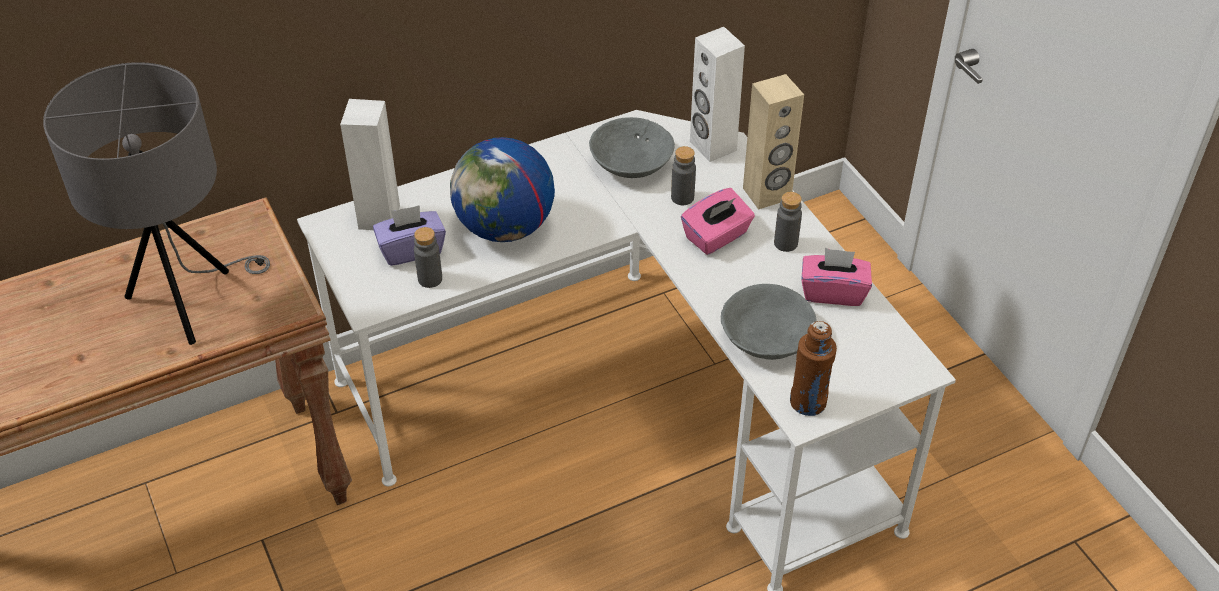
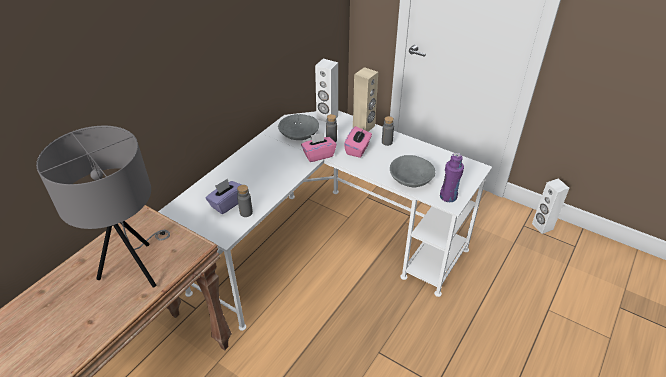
camera: 30 degrees left, 5 degrees down
(378, 217) = (199, 196): white speaker -> white speaker (542, 226)
(505, 227) = (264, 178): globe -> none
(808, 402) = (448, 197): brown bottle -> purple bottle
(833, 292) = (420, 153): pink tissue box -> pink tissue box (318, 155)

